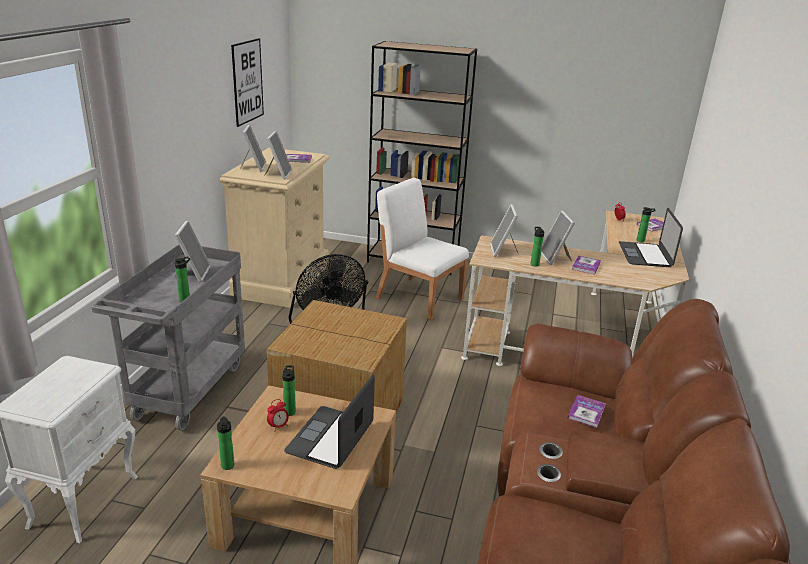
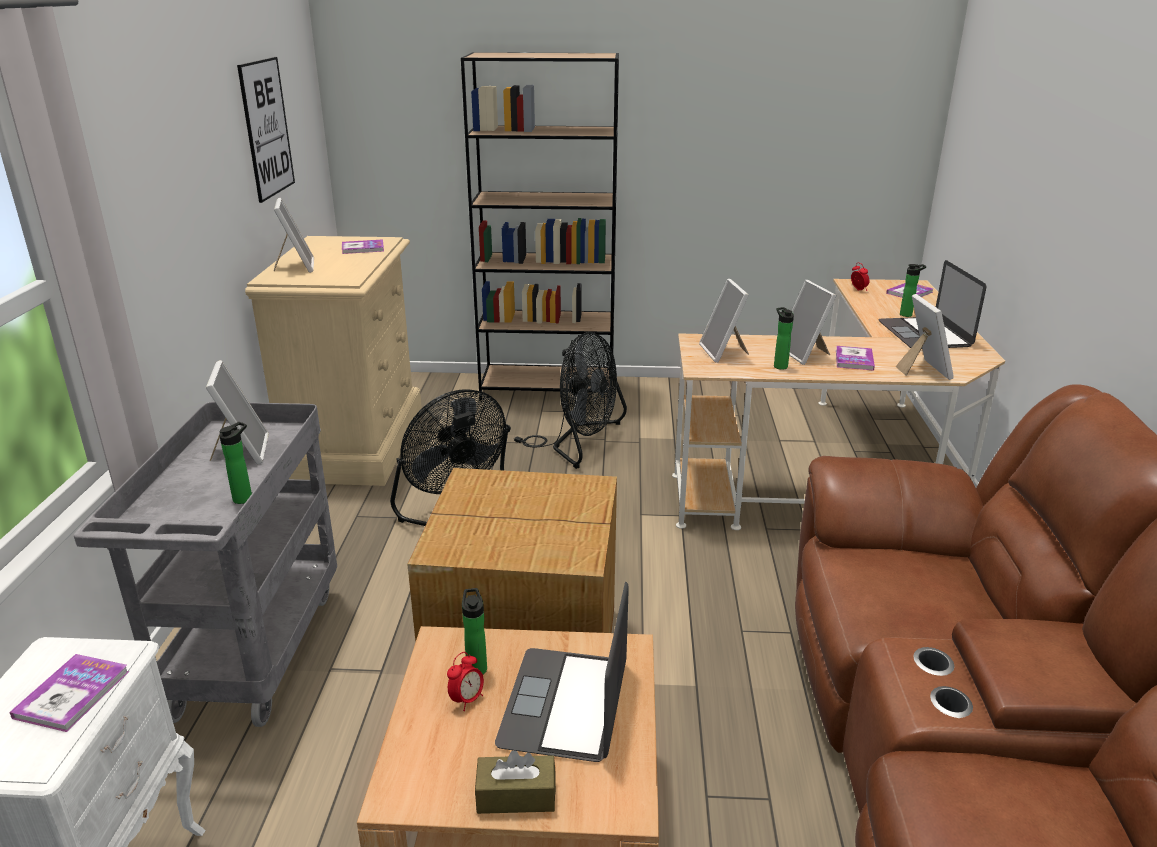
camera: 10 degrees left, 0 degrees up
(227, 467) = (403, 797): bottle -> none
(278, 174) = (341, 273): picture frame -> picture frame (922, 370)
(285, 477) = (516, 796): none -> brown tissue box
(419, 297) = (577, 442): white chair -> black fan
(586, 412) = (945, 586): book -> book (72, 694)

